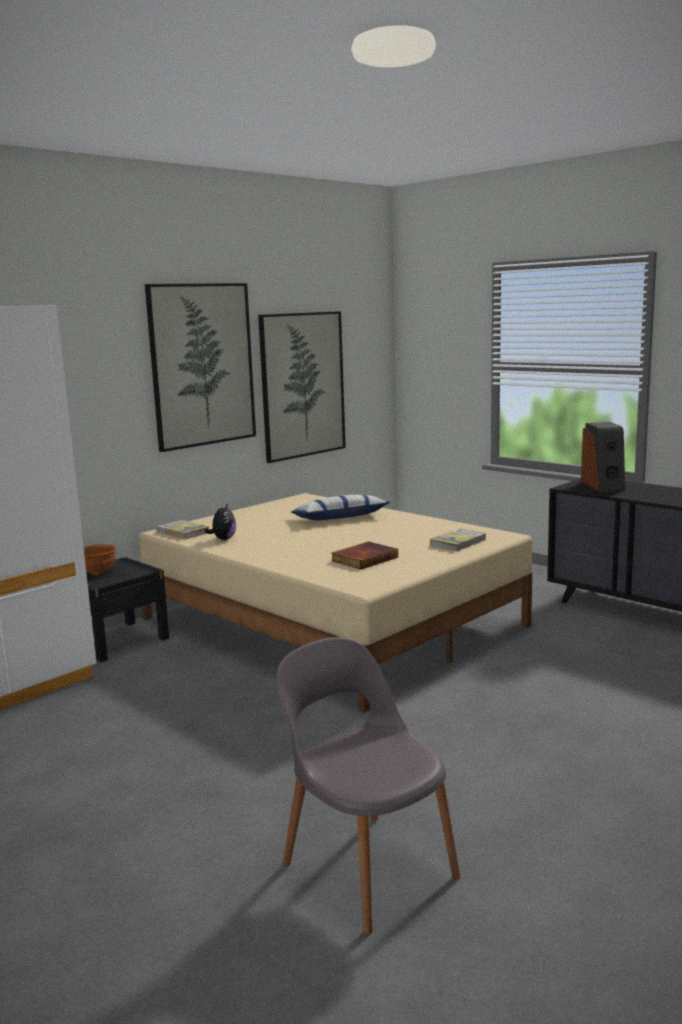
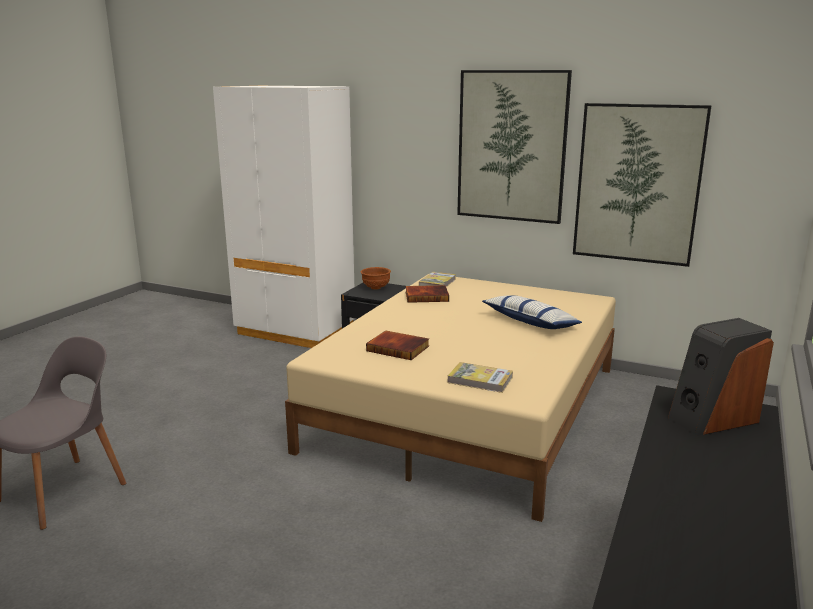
camera: 70 degrees right, 5 degrees up
(223, 539) = (427, 296): plush toy -> book

